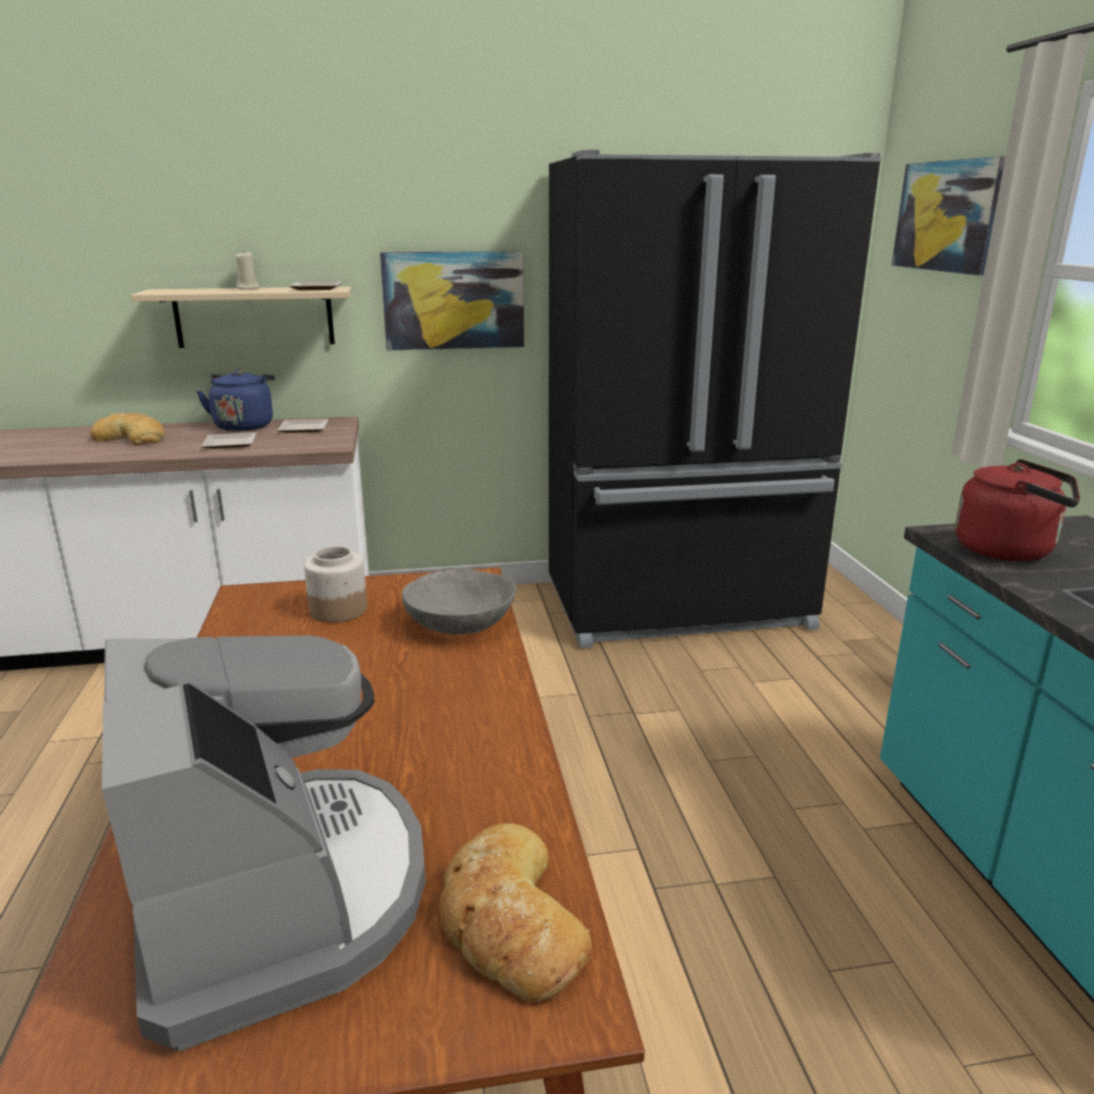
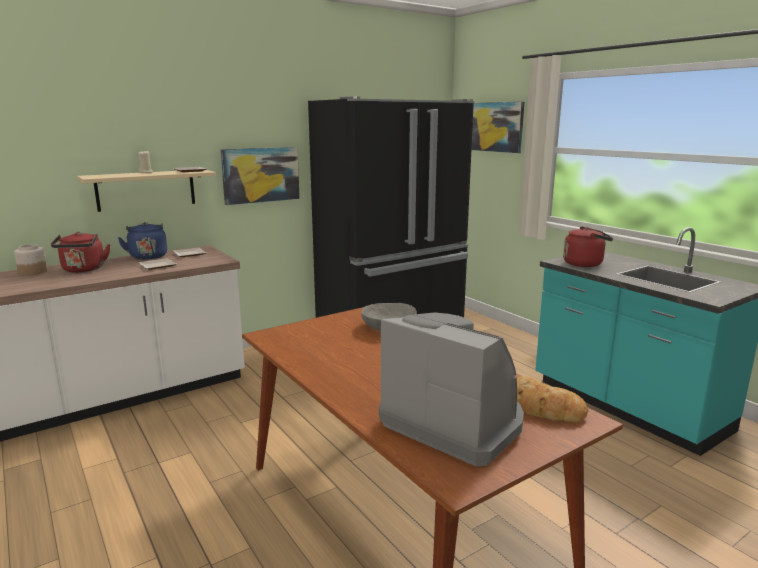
camera: 25 degrees left, 5 degrees down
(131, 438) = (83, 270): bread -> red kettle
(337, 610) = (322, 333): jar -> jar (32, 272)

